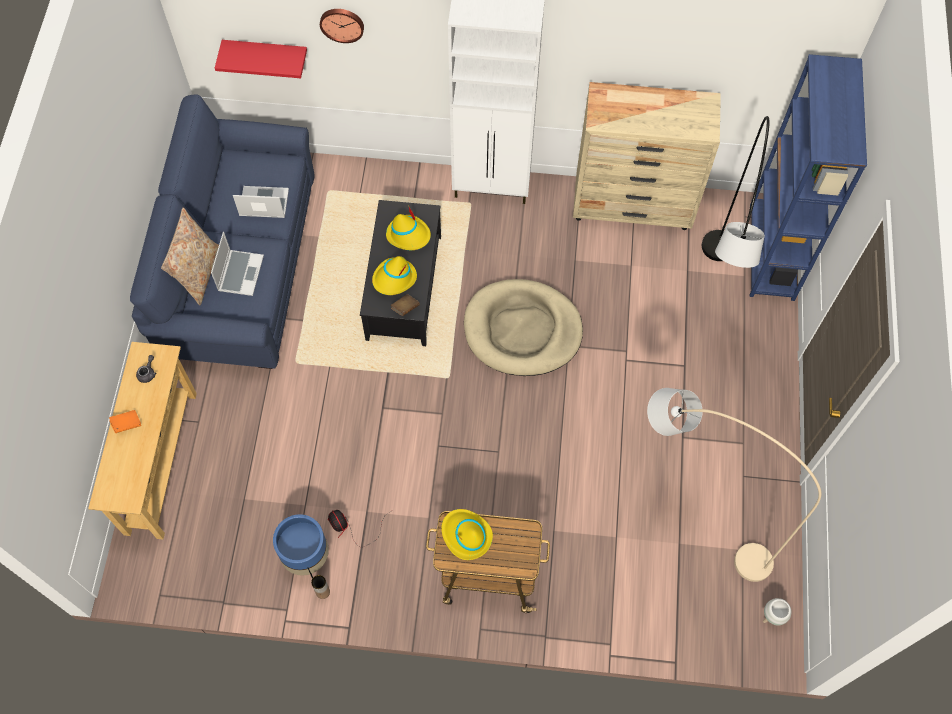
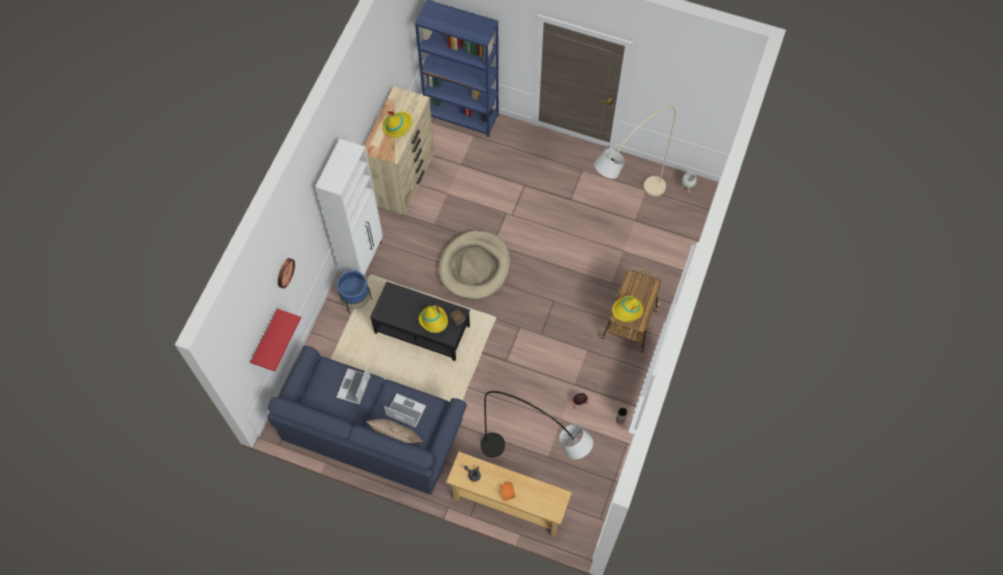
camera: 75 degrees left, 0 degrees up
(306, 557) = (596, 425): blue planter -> blue planter (356, 301)
(408, 235) = (403, 304): yellow hat -> yellow hat (397, 125)
(708, 301) = (485, 159): grey floor lamp -> grey floor lamp (534, 467)

